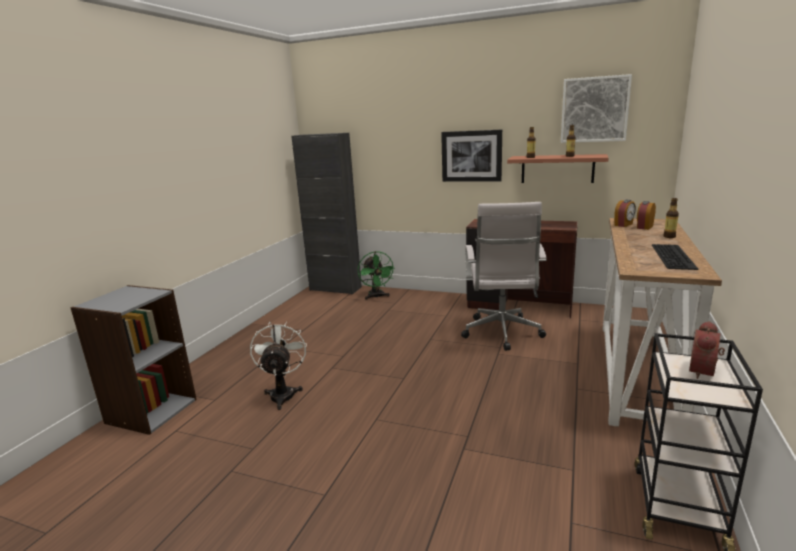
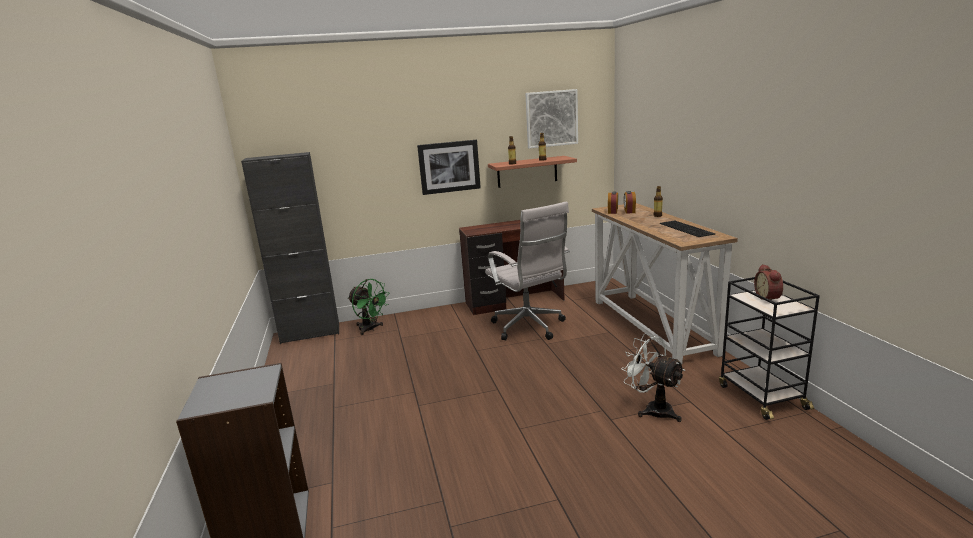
camera: 35 degrees left, 0 degrees up
(283, 393) = (401, 445): white fan -> white fan (653, 409)

